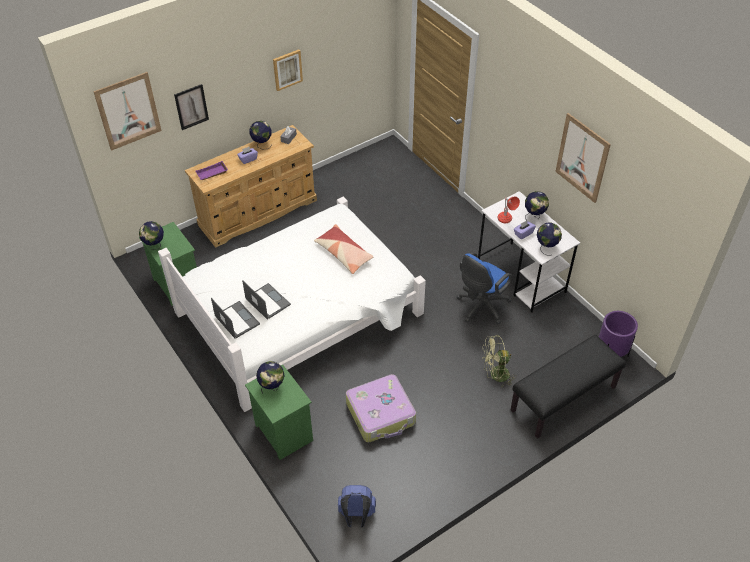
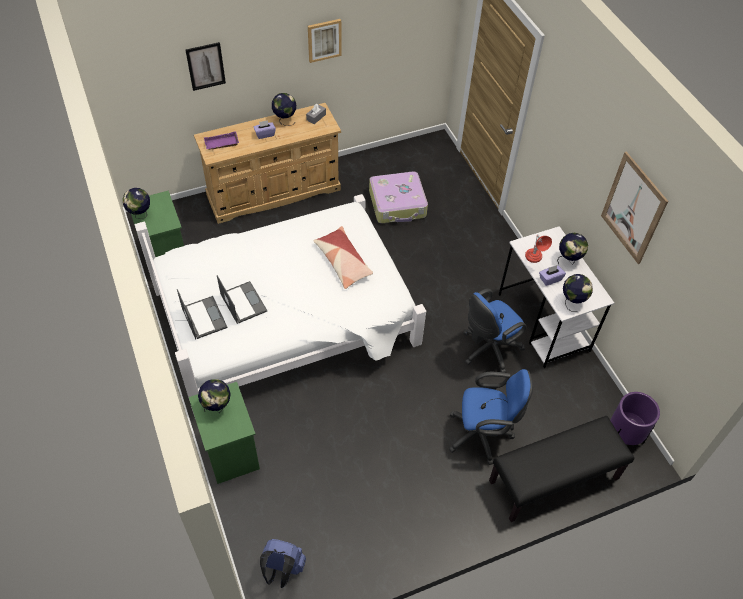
camera: 10 degrees right, 5 degrees up
(128, 111) = (129, 61): picture -> none
(381, 414) = (342, 454): suitcase -> suitcase (398, 204)
(495, 375) = (483, 435): green fan -> blue office chair

